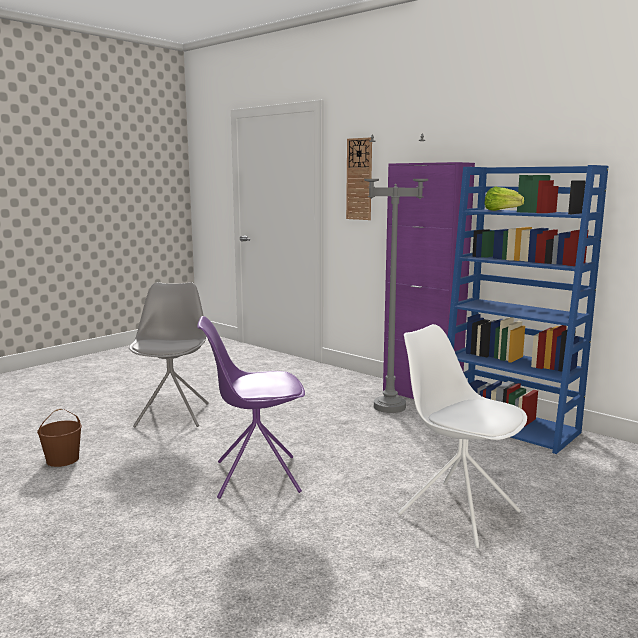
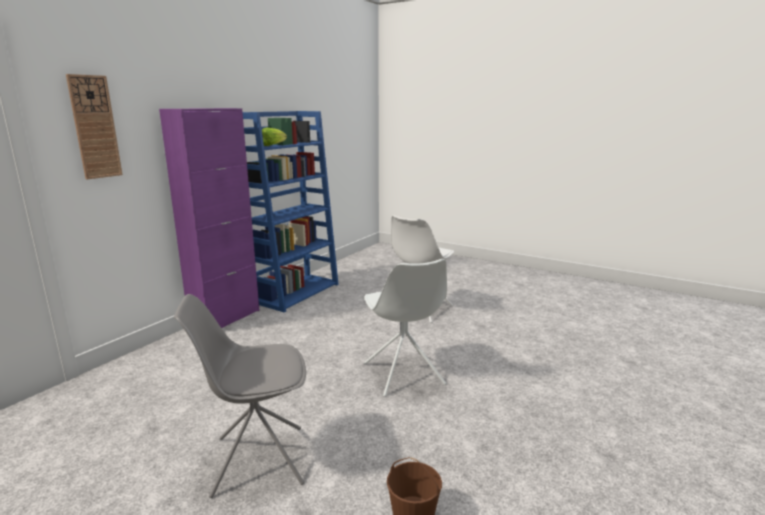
camera: 100 degrees left, 5 degrees up
(255, 476) = (404, 375): purple chair -> white chair
(390, 407) = (251, 330): grey floor lamp -> none

